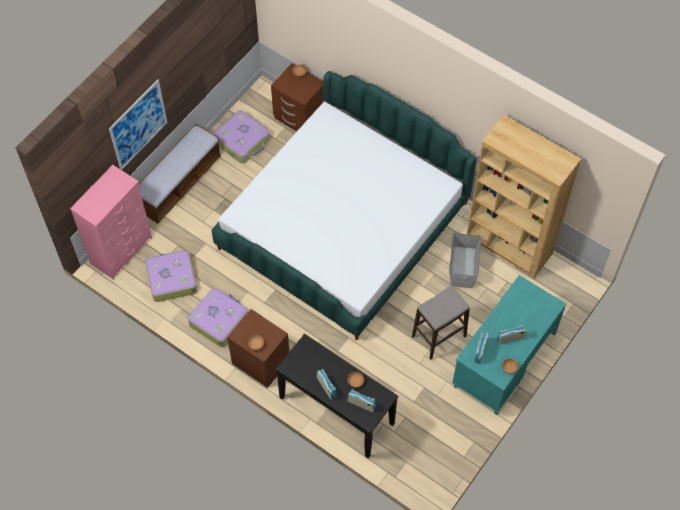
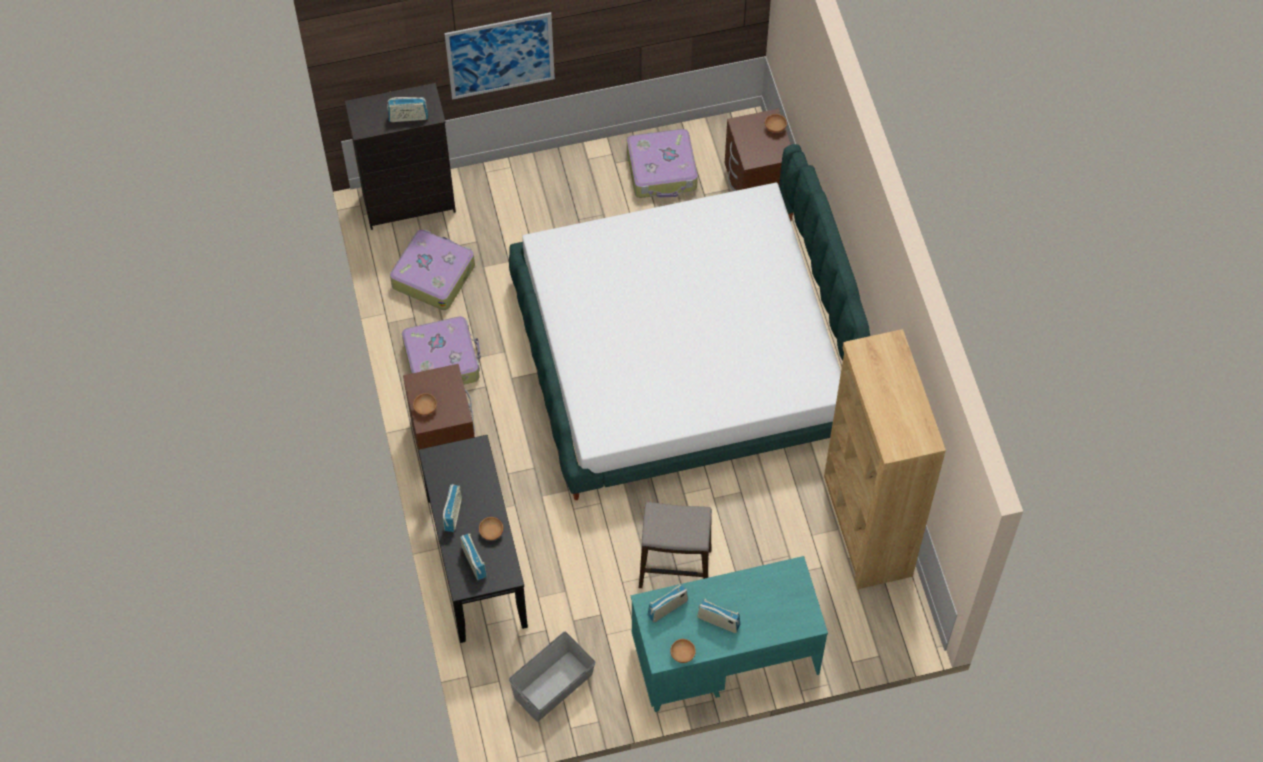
camera: 40 degrees right, 0 degrees up
(115, 193) = (408, 117): none -> radio
(122, 250) = (410, 203): pink dresser -> black dresser
(179, 184) = (543, 171): bench -> none
(462, 267) = (783, 509): grey storage box -> grey storage box (552, 686)

